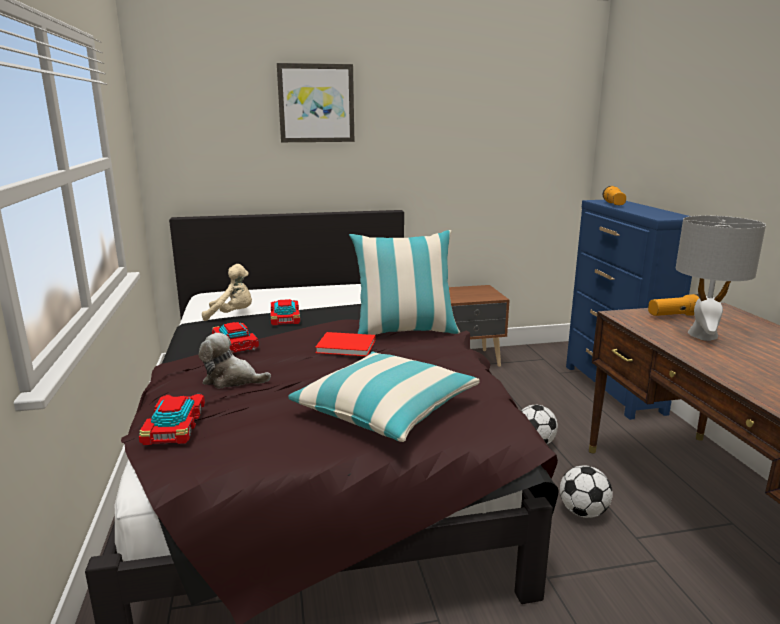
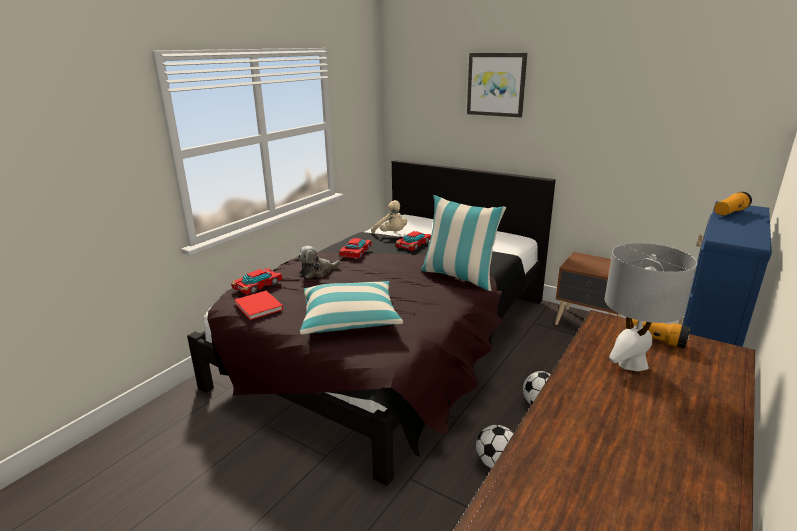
camera: 45 degrees right, 5 degrees up
(232, 380) = (318, 272): plush toy -> plush toy turned 90 degrees counterclockwise
(348, 346) = (402, 274): red book -> red book (259, 307)

